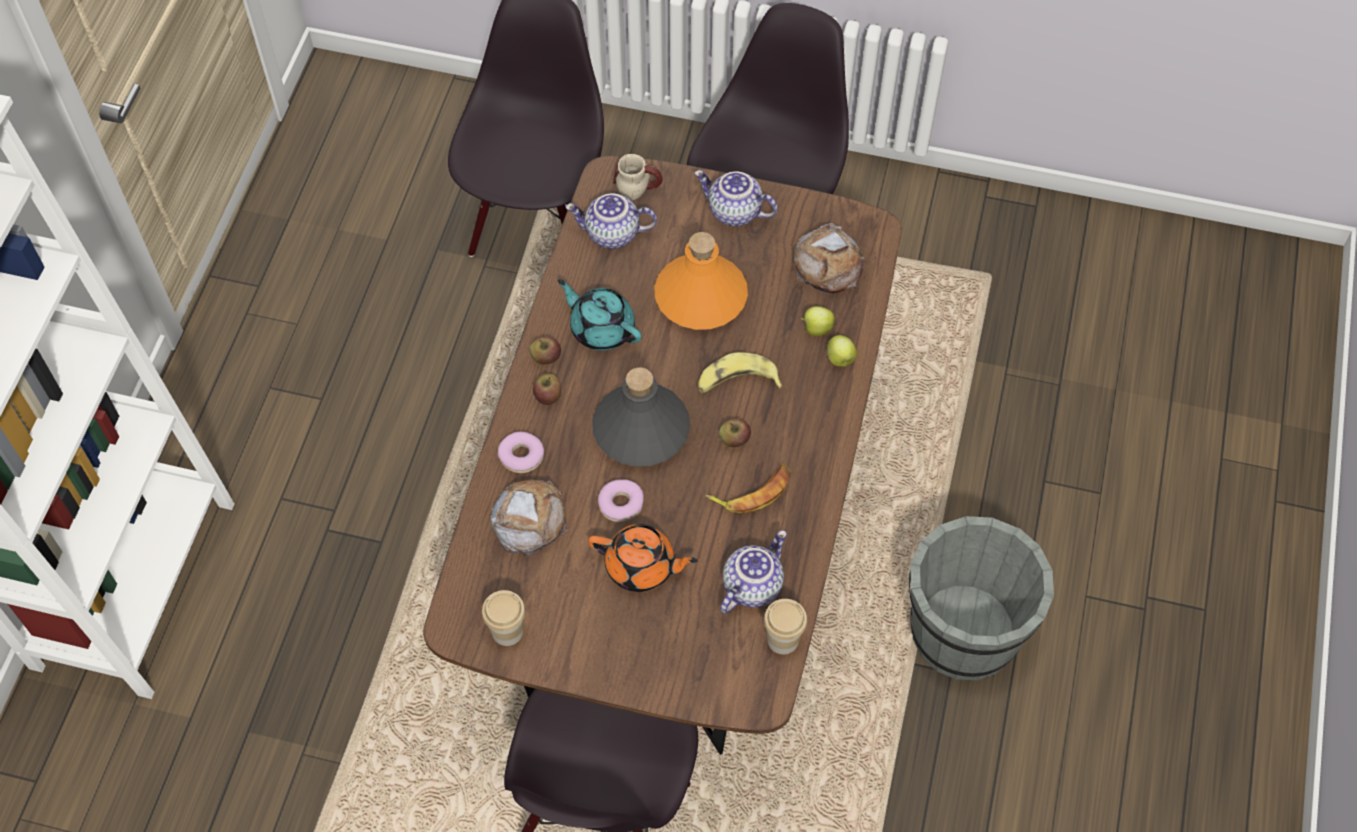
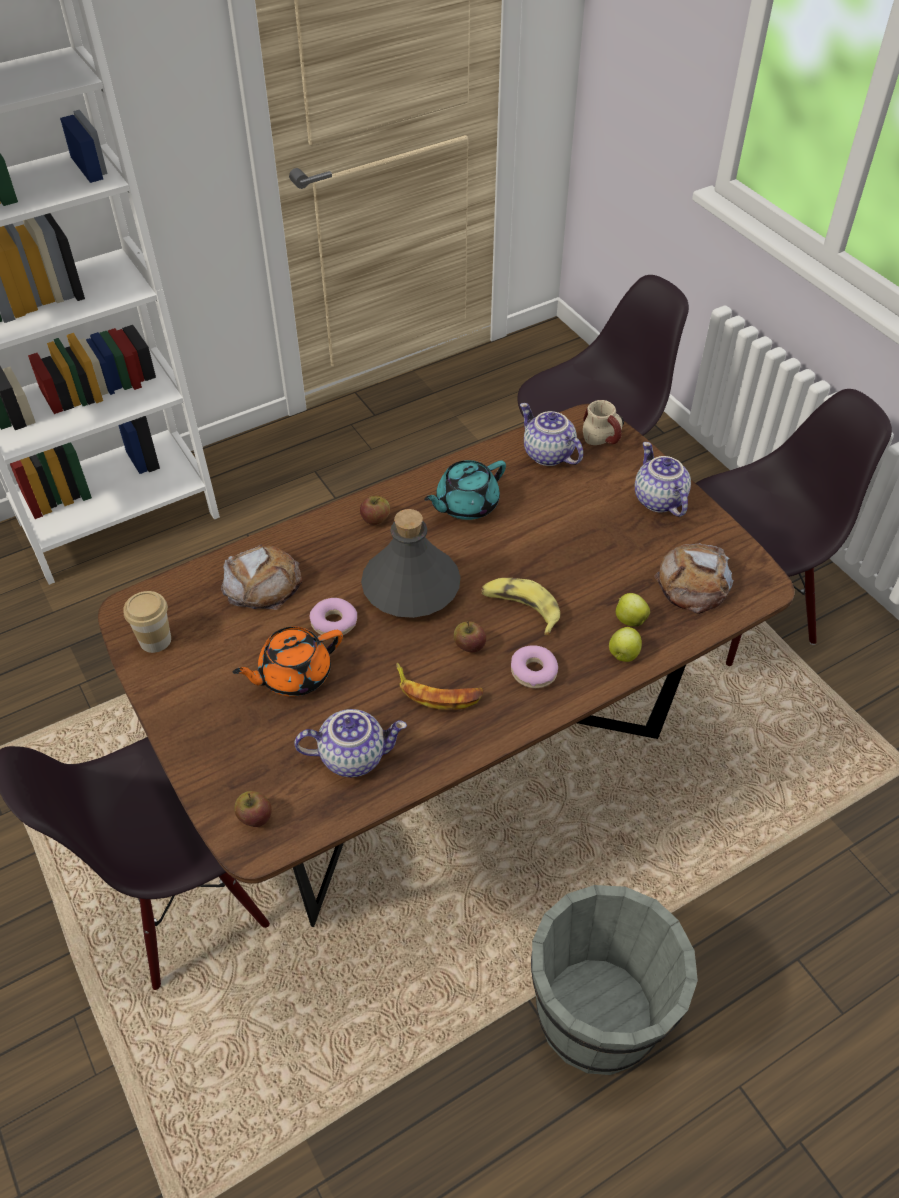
camera: 45 degrees right, 10 degrees down
(521, 456) = (310, 541): donut -> donut (533, 671)
(546, 358) = (404, 495): apple -> apple (255, 817)
(601, 328) = (466, 505): turquoise teapot -> turquoise teapot turned 120 degrees counterclockwise
(641, 566) = (294, 675): orange teapot -> orange teapot turned 90 degrees clockwise
(701, 297) = (564, 535): orange bottle -> none
(783, 639) = (326, 816): cup -> none

